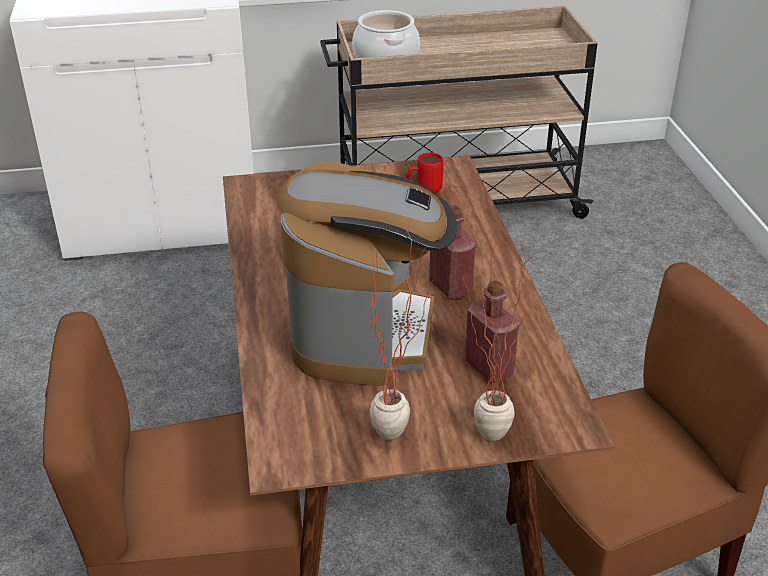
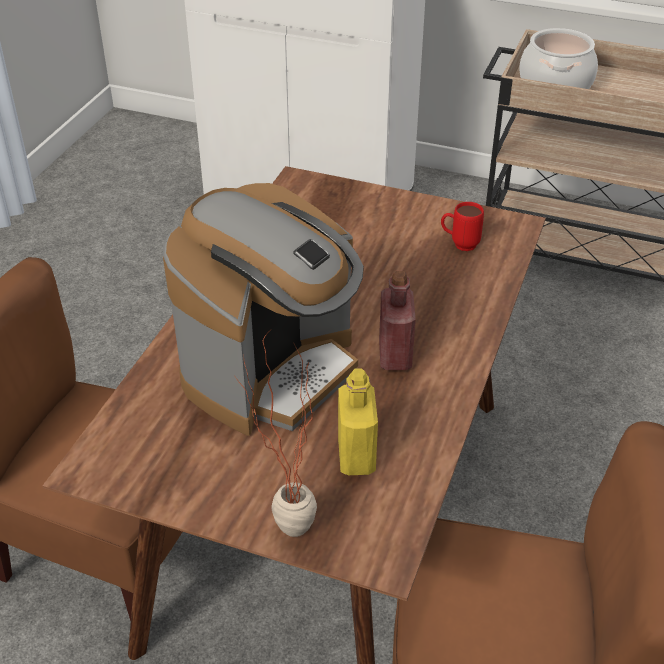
camera: 30 degrees right, 5 degrees up
(402, 432) = (216, 487): potted plant -> none
(489, 367) = (356, 456): red bottle -> yellow bottle

